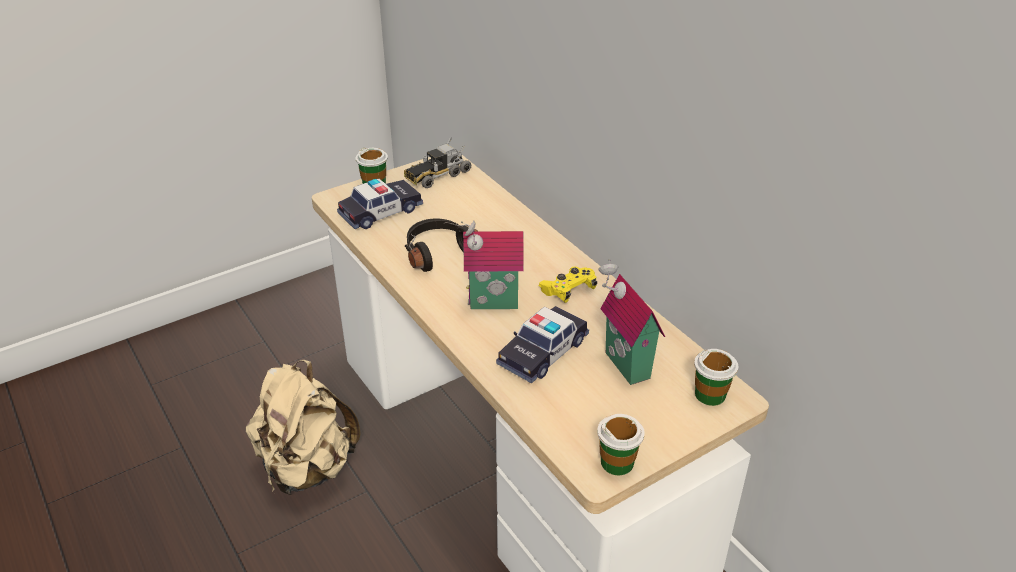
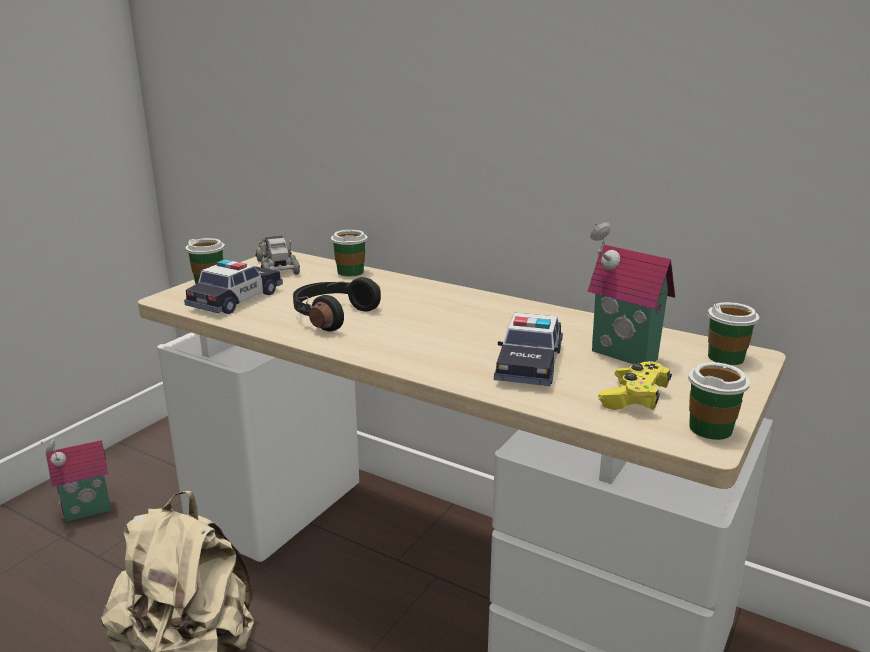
camera: 25 degrees left, 15 degrees down
(437, 175) = (277, 266): toy truck -> toy truck turned 135 degrees clockwise
(490, 198) = (350, 272): none -> cup
(493, 304) = (435, 341): toy house -> toy house (87, 513)
(568, 291) = (502, 317): yellow game controller -> yellow game controller (634, 398)

